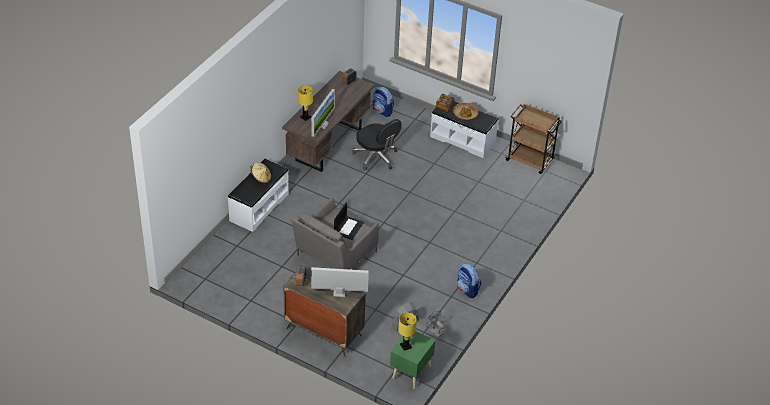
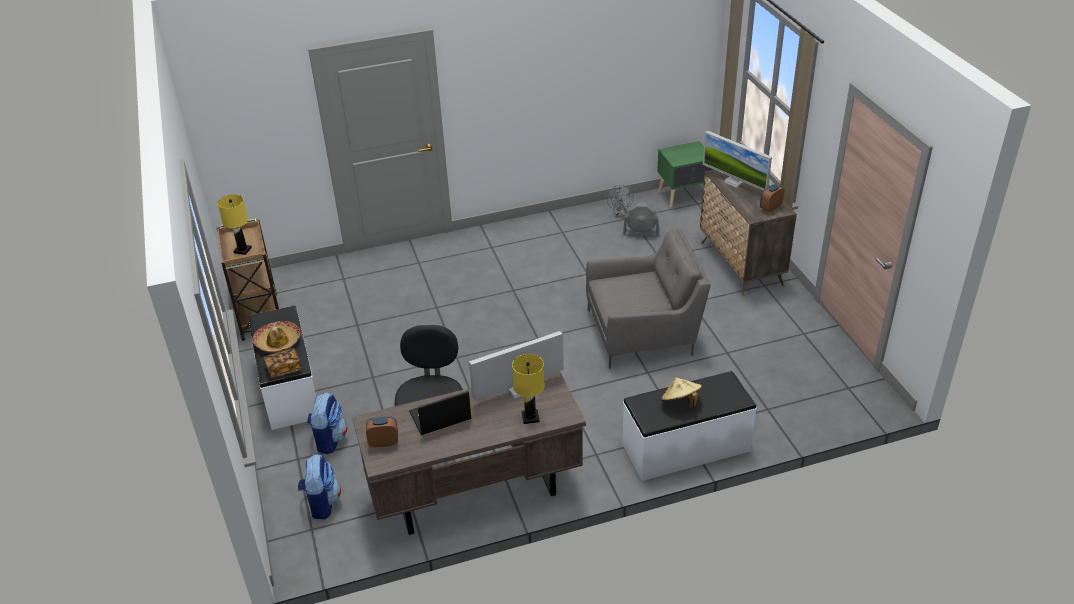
camera: 135 degrees left, 5 degrees down
(348, 227) = (622, 289): laptop -> laptop (440, 416)
(405, 346) = (694, 156): yellow table lamp -> yellow table lamp (242, 250)
(467, 290) = (537, 229): backpack -> backpack (329, 439)

